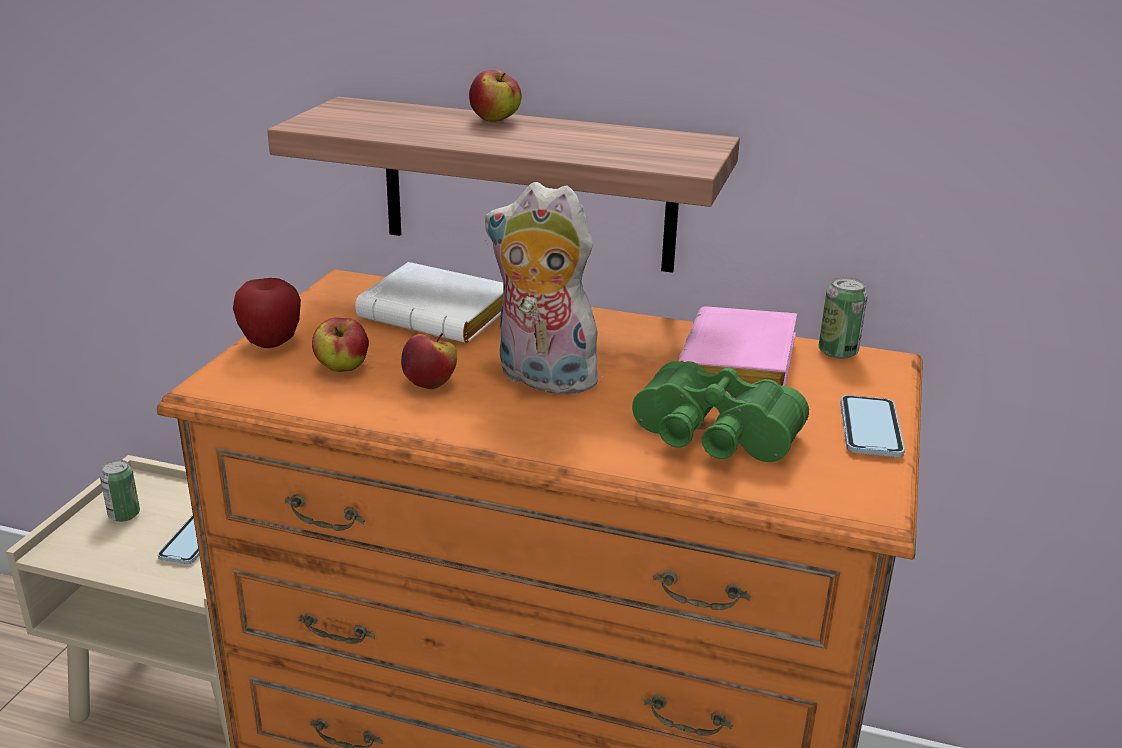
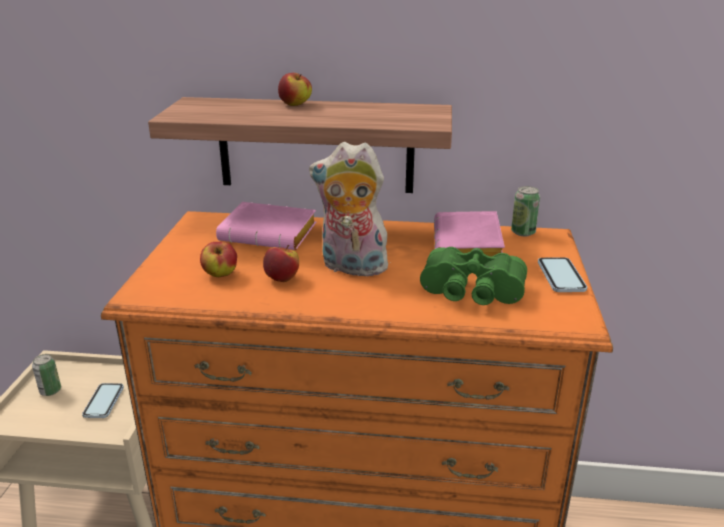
camera: 10 degrees left, 0 degrees up
(271, 344) = (166, 264): apple -> none
(441, 315) = (271, 234): white book -> pink book

